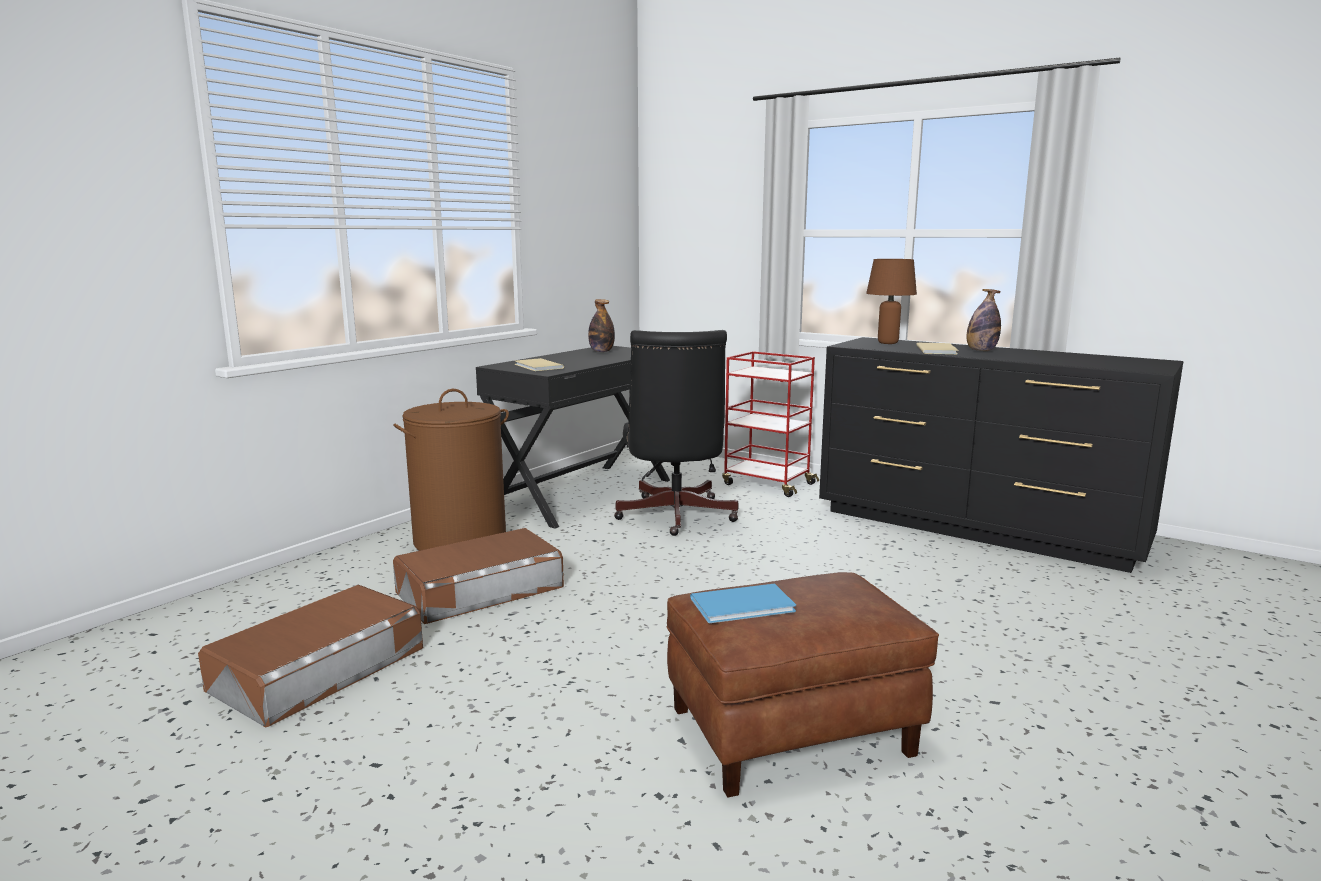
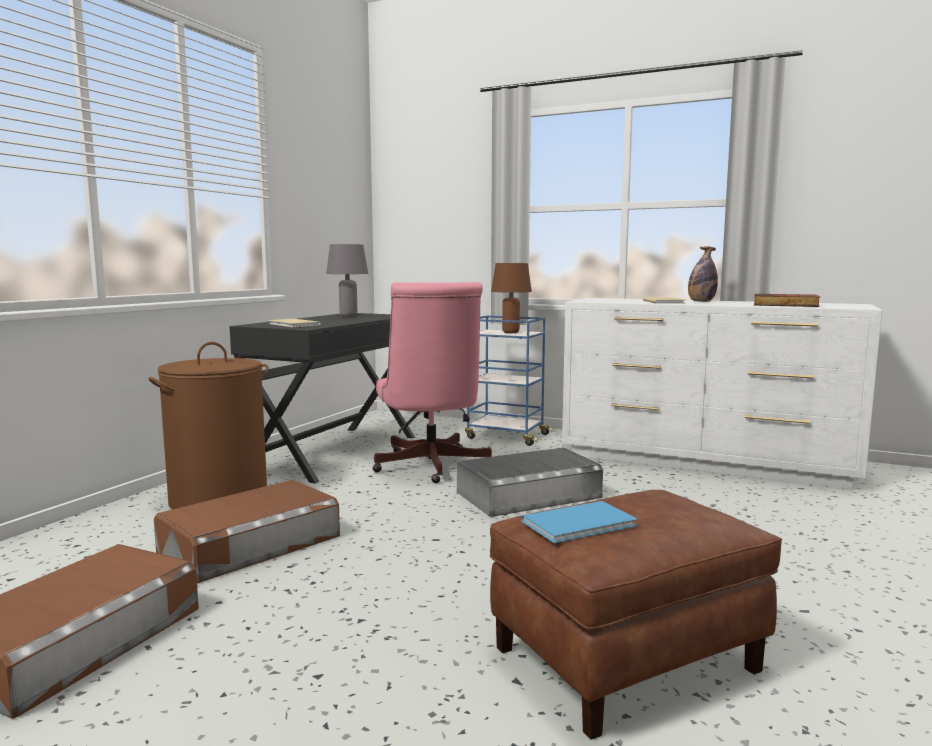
camera: 10 degrees left, 5 degrees down
(601, 351) = (348, 316): bottle -> grey table lamp
(674, 517) = (431, 467): black office chair -> pink office chair
(764, 555) = (528, 495): none -> grey storage box
(767, 484) = (506, 436): red cart -> blue cart
(887, 343) = (615, 299): brown table lamp -> brown table lamp (510, 332)
(978, 528) = (706, 462): black dresser -> white dresser
(1071, 360) = (784, 304): none -> book

